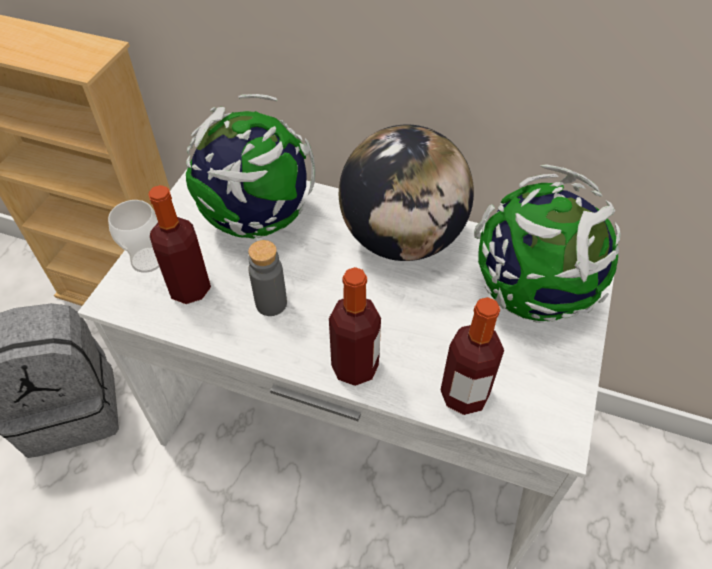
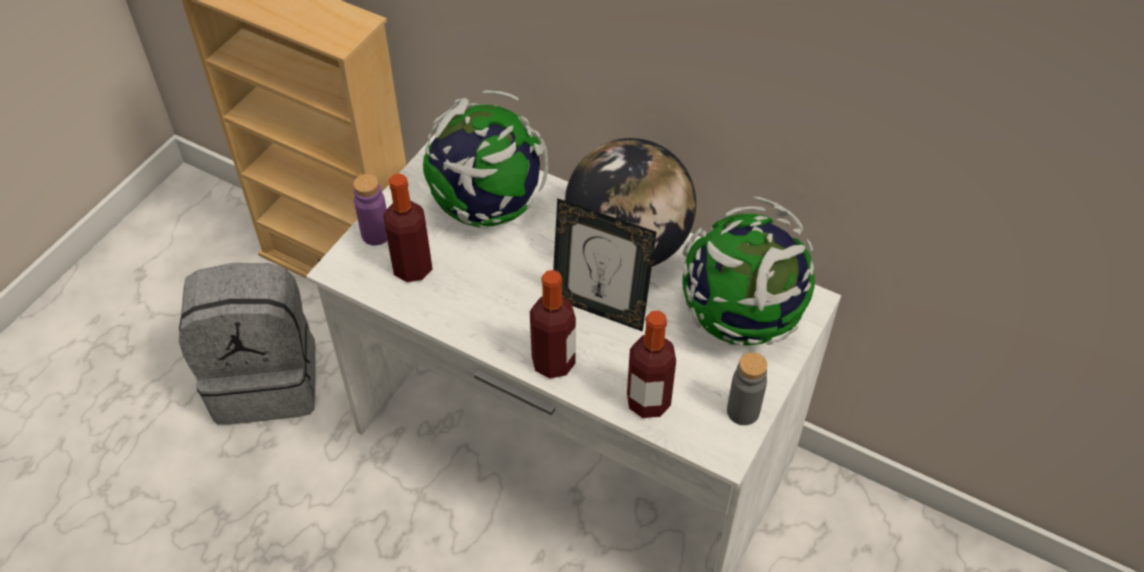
camera: 10 degrees right, 0 degrees up
(147, 260) = (376, 234): cup -> purple bottle
(271, 303) = (487, 293): grey bottle -> grey bottle (743, 411)
(389, 303) = (600, 308): none -> picture frame

